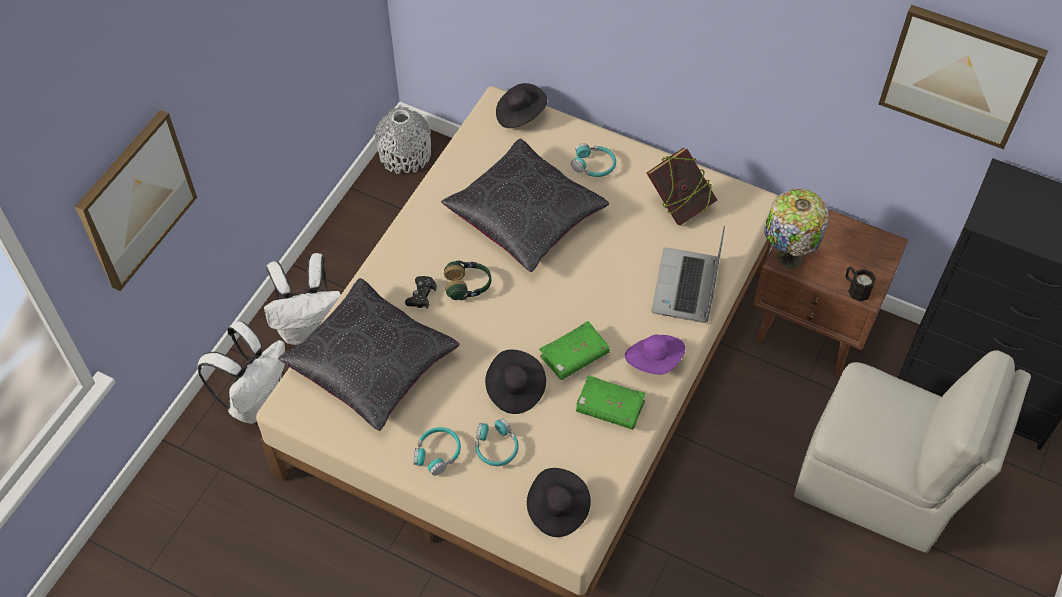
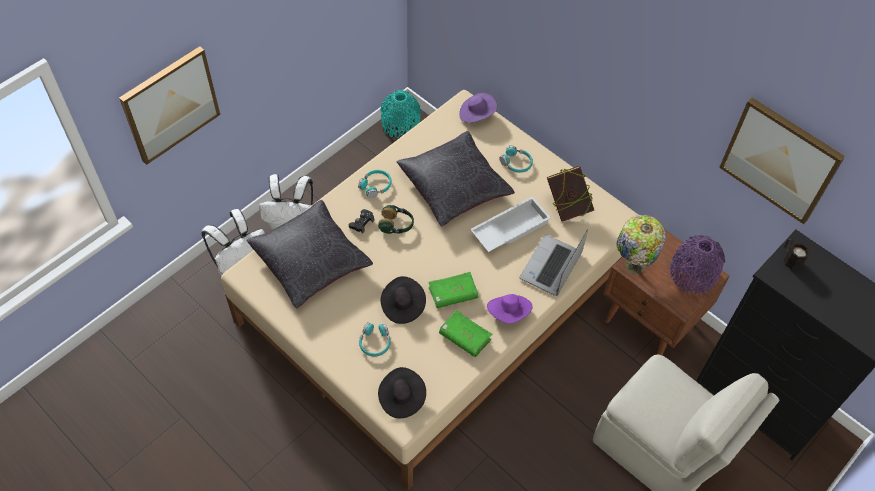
camera: 15 degrees right, 0 degrees up
(405, 154) = (400, 125): grey vase -> turquoise vase
(437, 453) = (333, 335): turquoise headphones -> turquoise headphones (375, 186)
(520, 114) = (476, 114): black hat -> purple hat
(616, 251) = (509, 228): none -> white tray
(855, 288) = (676, 301): black mug -> black mug (790, 258)
(863, 250) = (692, 274): none -> purple vase

